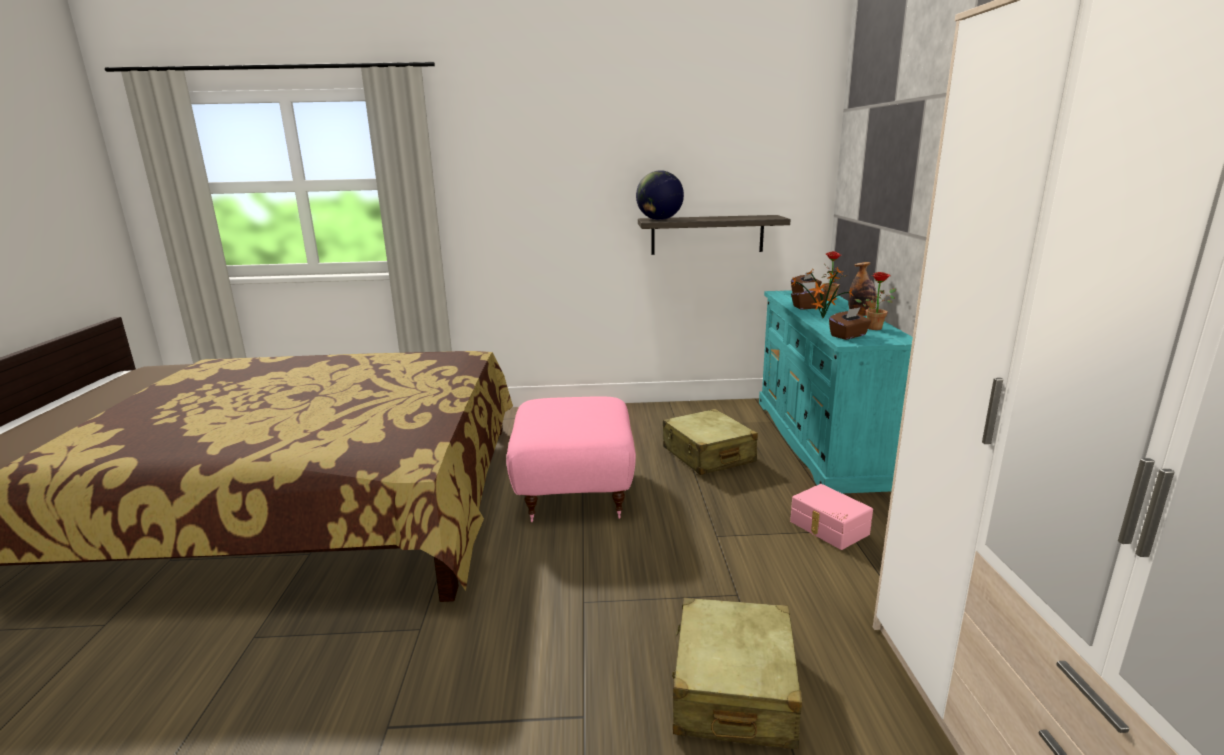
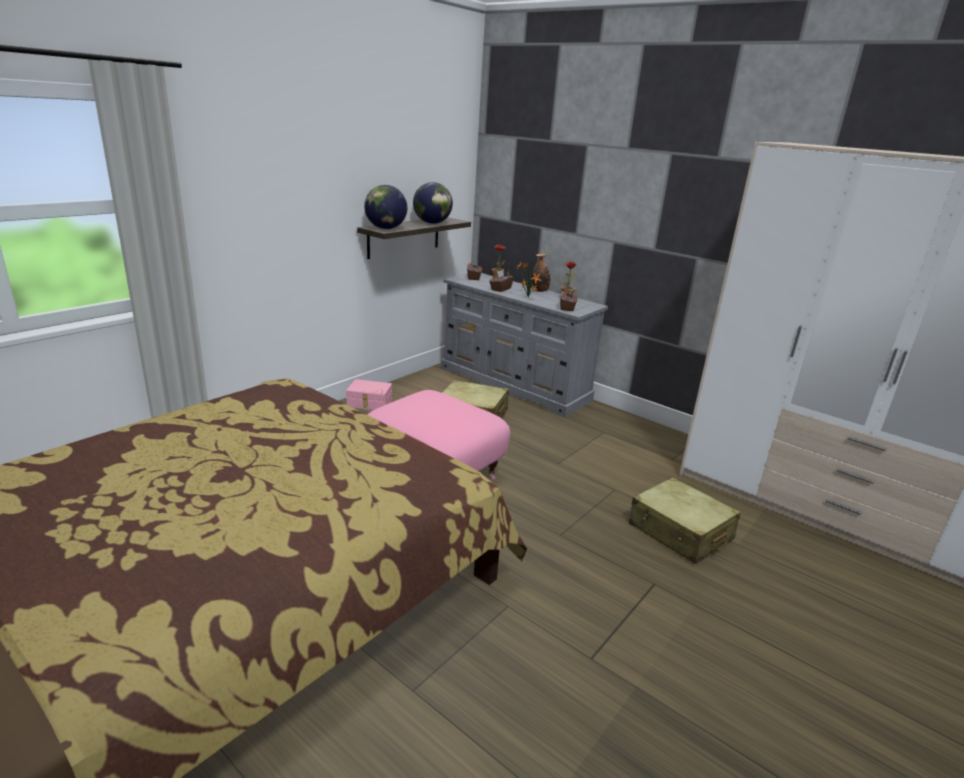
camera: 50 degrees left, 5 degrees up
(732, 218) = (432, 223): none -> globe
(820, 441) = (515, 384): turquoise dresser -> grey dresser
(828, 528) = (595, 435): pink storage box -> pink storage box (369, 403)

